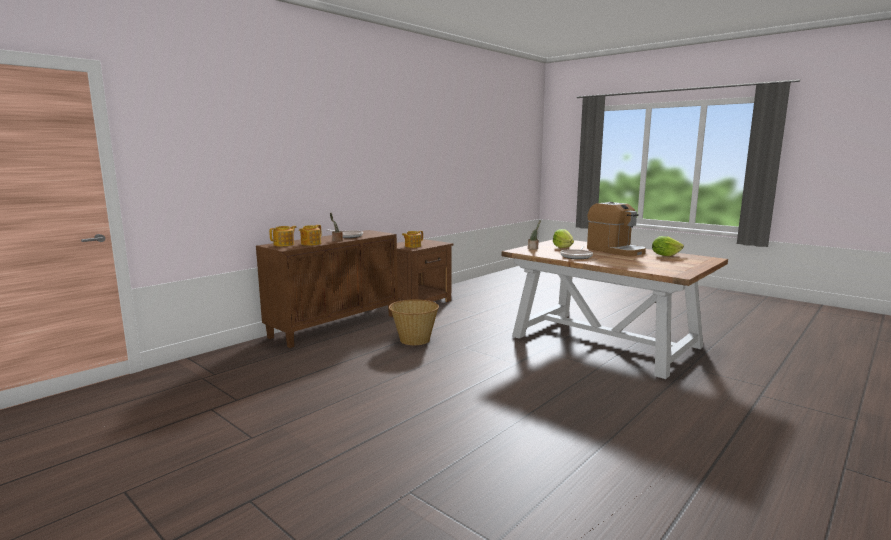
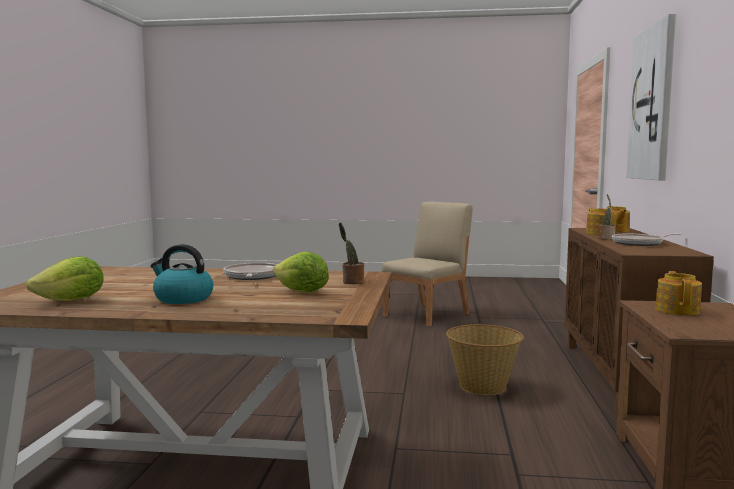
camera: 145 degrees right, 5 degrees down
(264, 423) = (427, 314): none -> beige chair
(265, 147) = (653, 103): none -> picture
(615, 251) = (182, 299): coffee machine -> kettle

